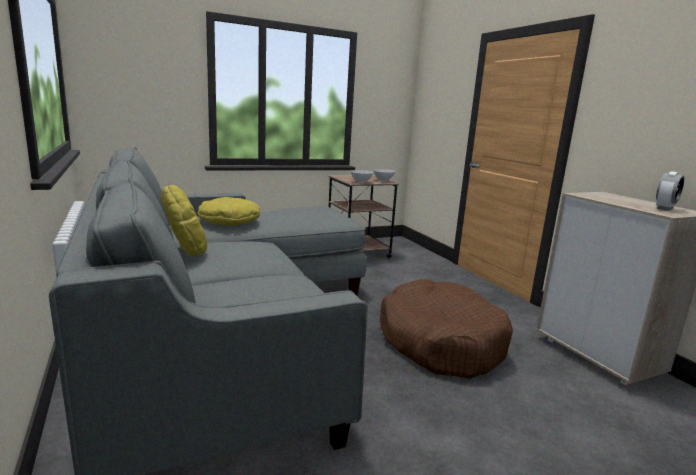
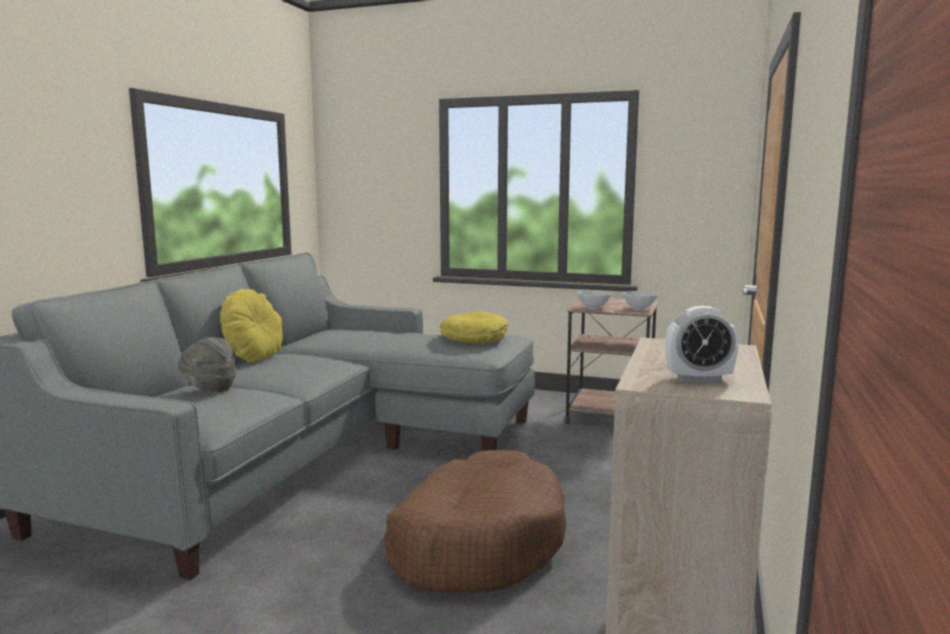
camera: 45 degrees right, 5 degrees down
(228, 221) = (355, 337): yellow pillow -> yellow pillow (473, 339)
(235, 284) = (209, 389): none -> grey hat

